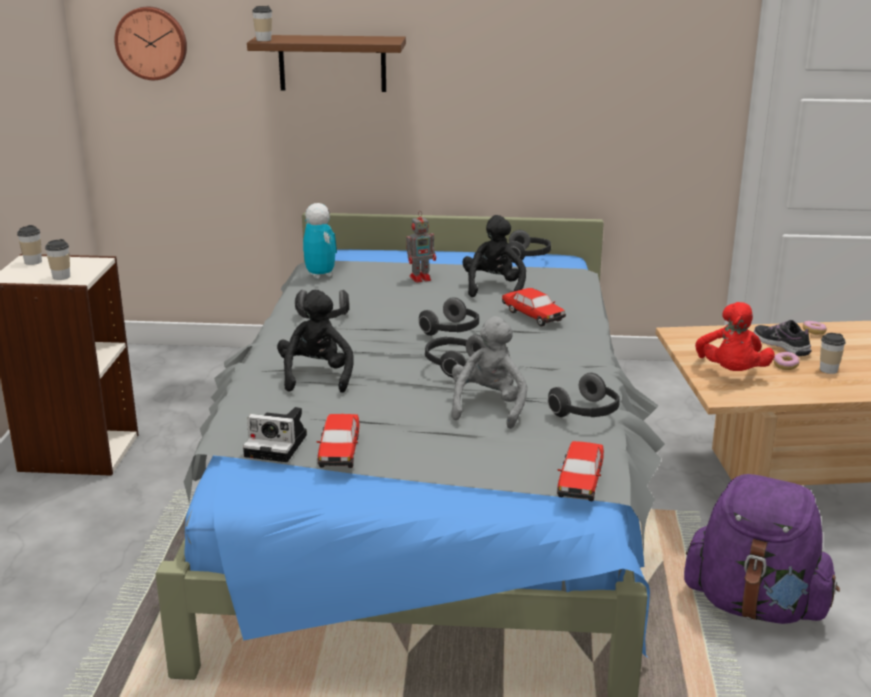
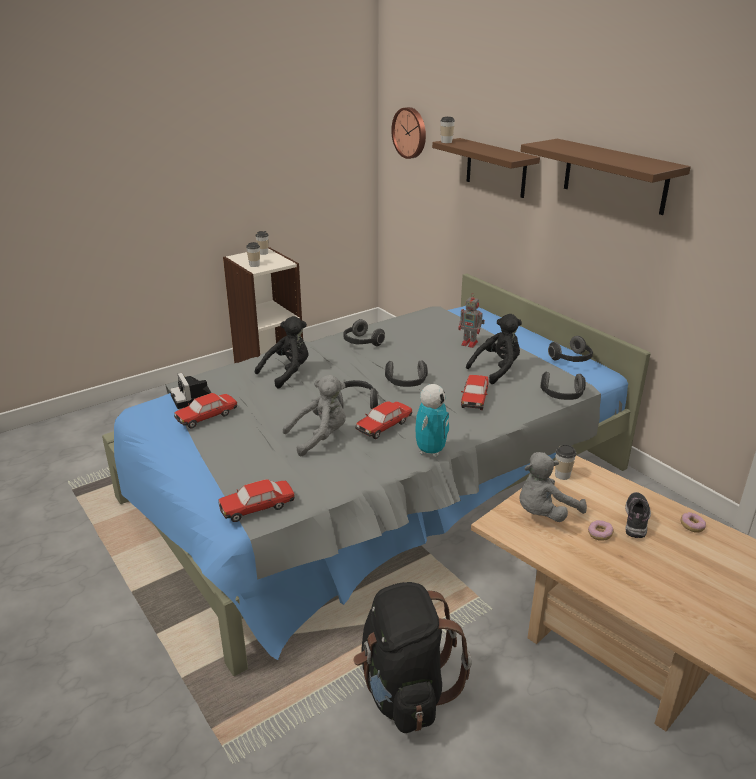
camera: 50 degrees right, 5 degrees up
(320, 275) = (421, 317): toy robot -> toy robot (430, 451)
(520, 39) = (615, 176): none -> brown shelf
(522, 368) = (384, 426): none -> toy car
(587, 413) = (351, 473): headphones -> headphones (562, 396)
(731, 373) = (544, 513): red plush toy -> grey plush toy
(755, 605) = (404, 691): purple backpack -> black backpack
(828, 370) = (629, 559): cup -> cup (562, 475)

